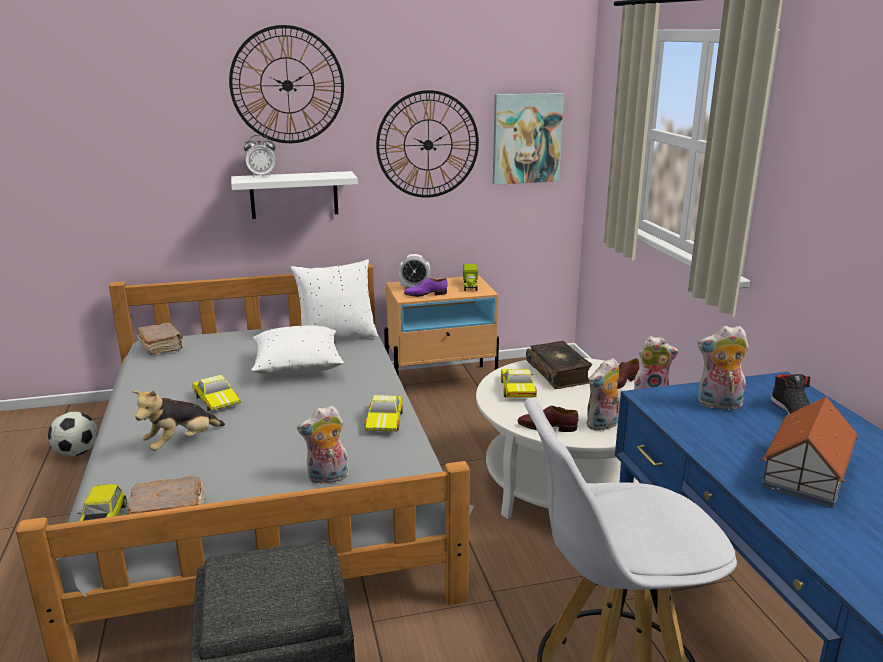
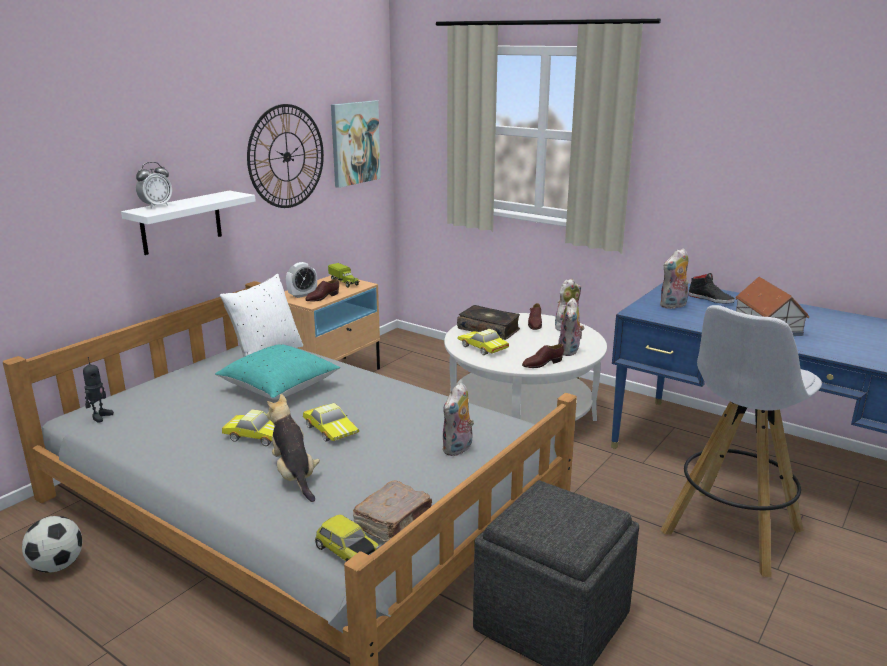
camera: 40 degrees left, 0 degrees up
(161, 347) = (100, 416): brown book -> toy robot
(181, 443) = (294, 476): plush toy -> plush toy turned 150 degrees clockwise
(287, 85) = (167, 106): wall clock -> none
(297, 367) = (279, 388): white pillow -> turquoise pillow
(385, 420) = (426, 399): toy car -> toy car (331, 429)
(425, 294) = (322, 297): purple shoe -> brown shoe

